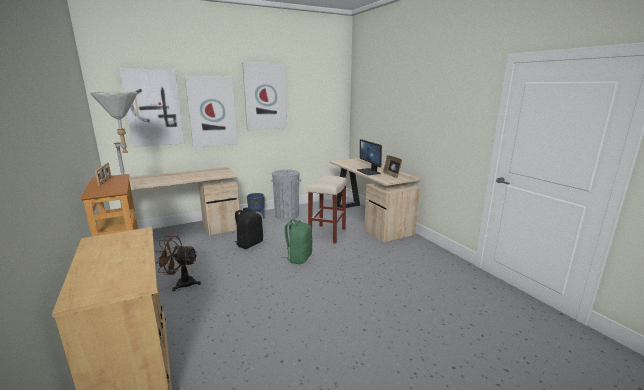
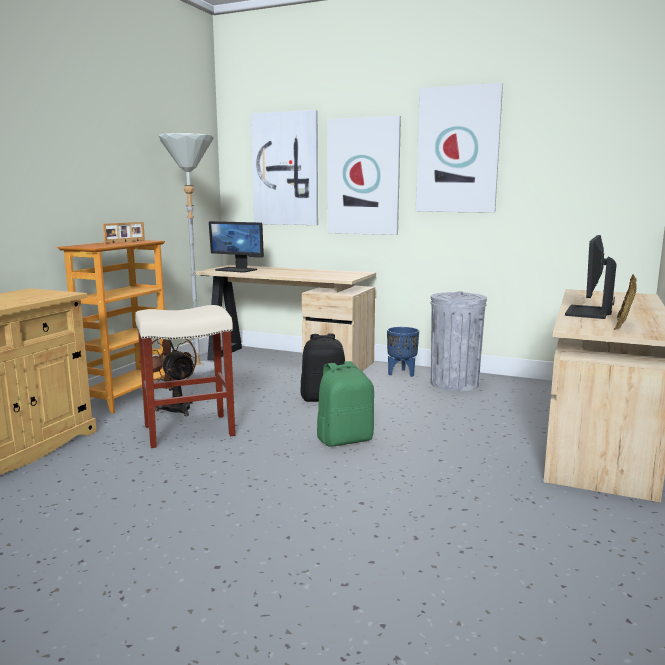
camera: 50 degrees right, 5 degrees down
(138, 181) = (237, 270): none -> monitor
(327, 233) = (463, 428): beige stool -> beige stool (190, 430)

